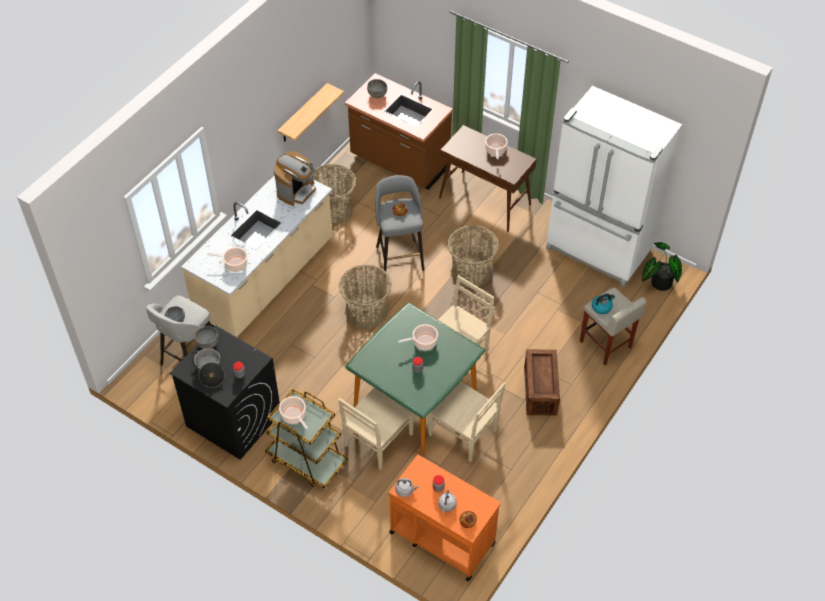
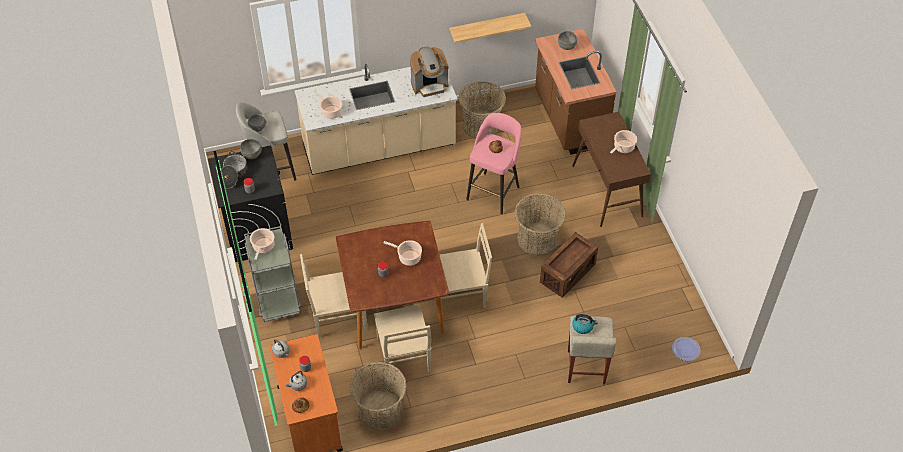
camera: 40 degrees right, 0 degrees up
(307, 460) = (276, 294): brown cart -> grey cart
(366, 312) = (426, 217): basket -> basket (380, 410)
(399, 257) = (494, 192): grey stool -> pink stool
(416, 400) = (394, 306): green dining table -> brown dining table
(540, 391) = (495, 365): crate -> crate (567, 273)
(598, 250) = (660, 289): white fridge -> none
(658, 283) = (685, 349): potted plant -> plate

